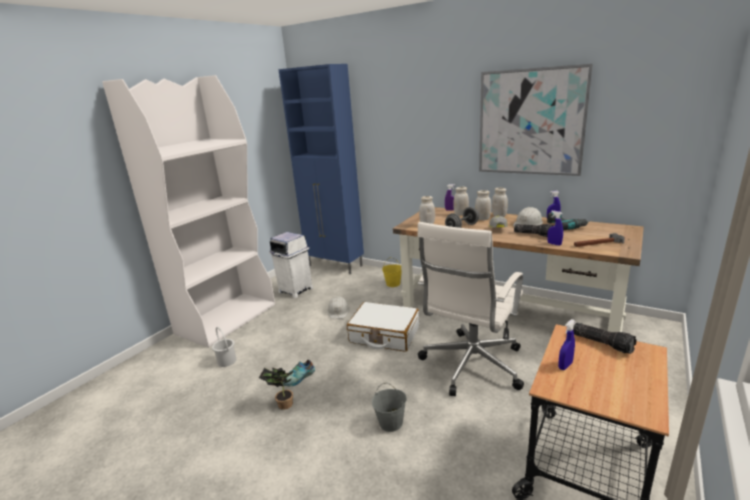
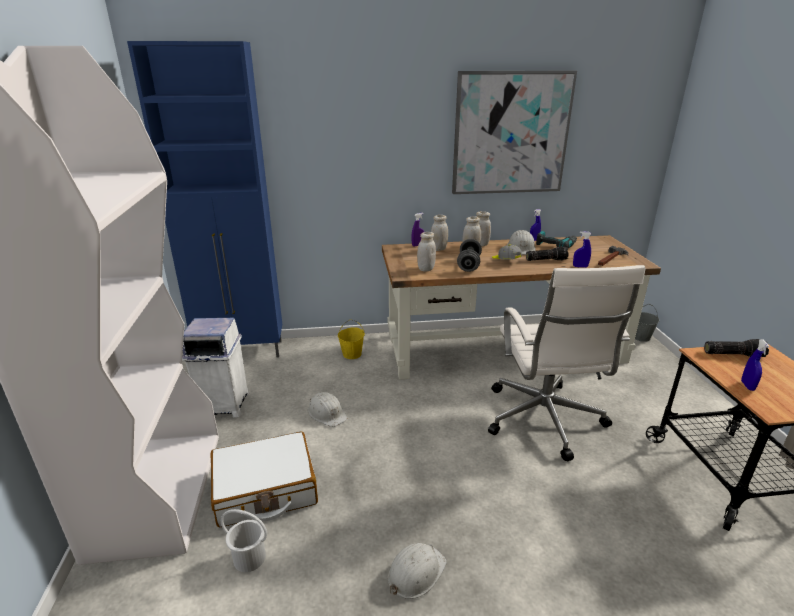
camera: 40 degrees left, 5 degrees up
(283, 404) = (415, 572): potted plant -> white hard hat
(299, 378) = (390, 526): shoe -> none
(384, 335) = (421, 422): white suitcase -> white suitcase (265, 490)
(391, 422) = (554, 521): grey bucket -> grey bucket (640, 337)

